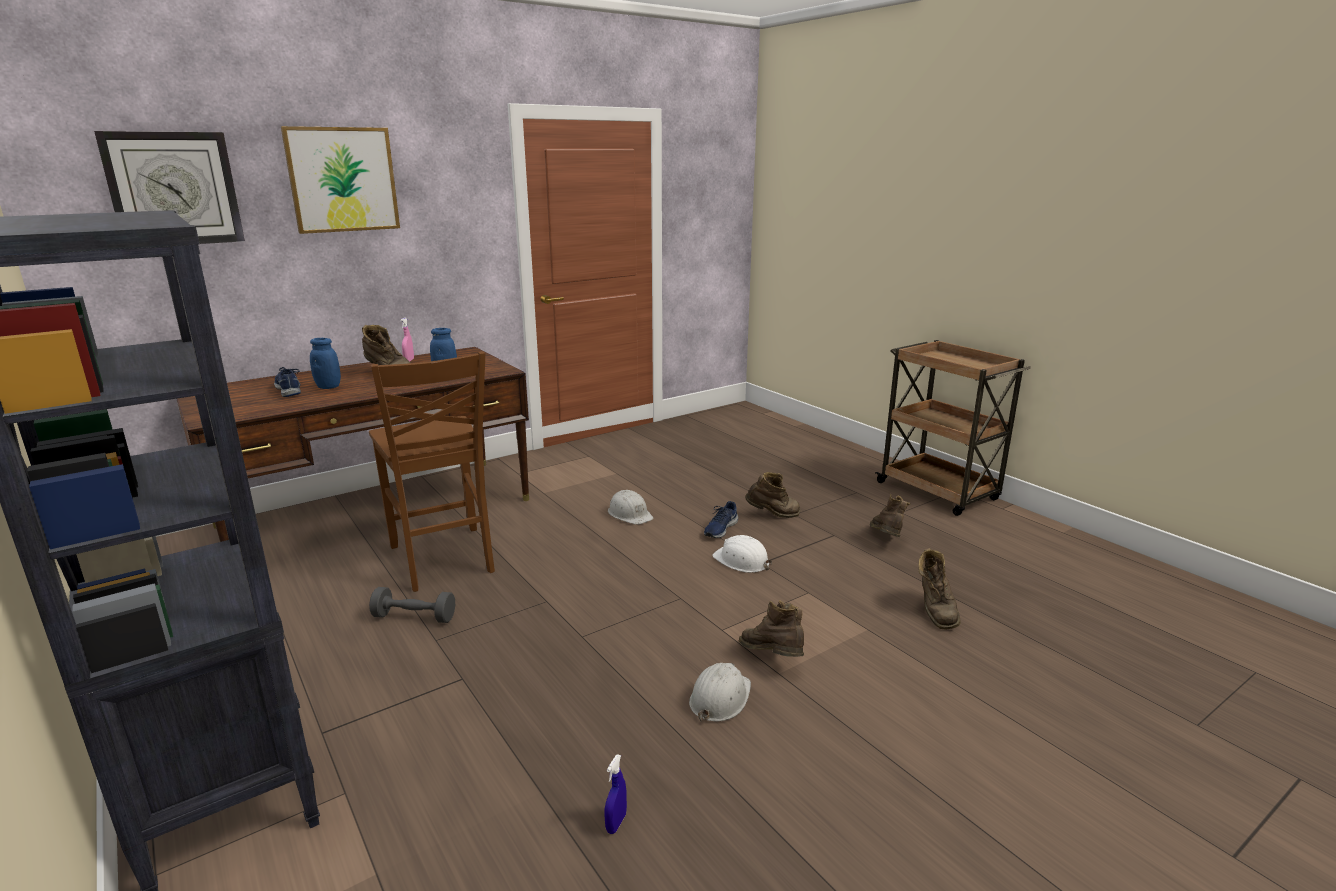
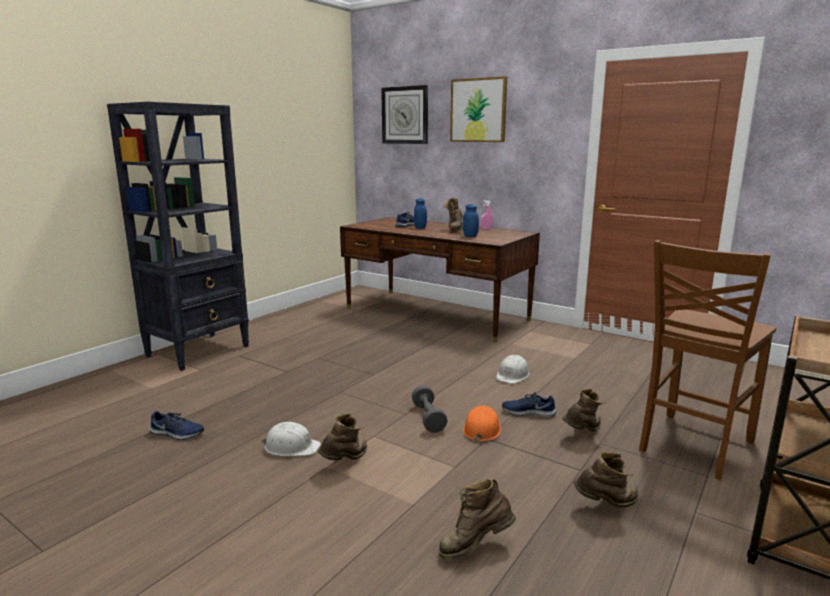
camera: 70 degrees right, 5 degrees down
(414, 617) = (336, 348): grey dumbbell -> grey dumbbell (428, 418)
(443, 560) = (398, 340): brown chair -> brown chair (692, 446)
(616, 823) = (176, 433): blue spray bottle -> blue shoe
(741, 561) = (482, 429): white hard hat -> orange hard hat
(773, 515) = (583, 432): brown boot -> brown boot turned 105 degrees counterclockwise

